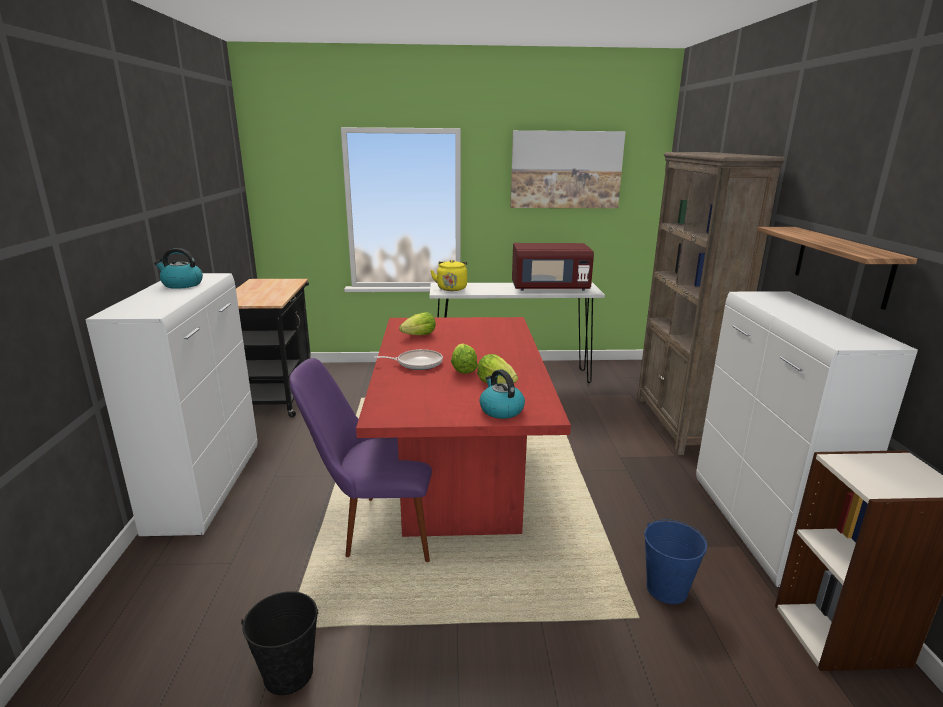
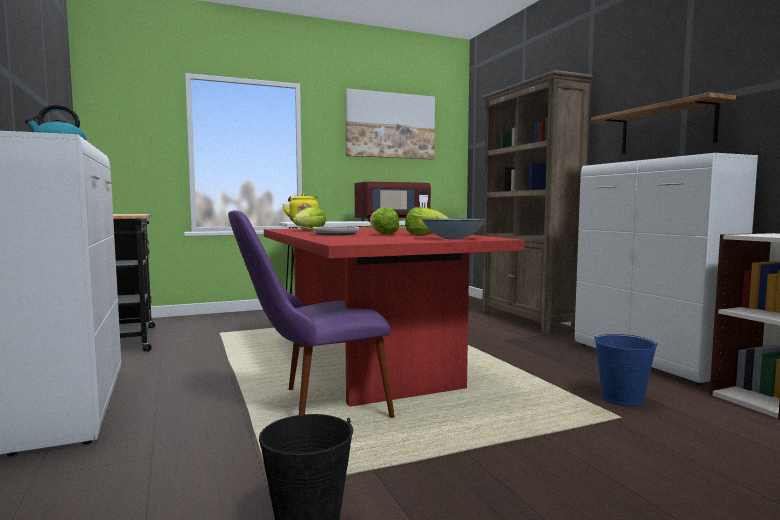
camera: 20 degrees left, 15 degrees down
(501, 410) = (453, 239): kettle -> bowl

